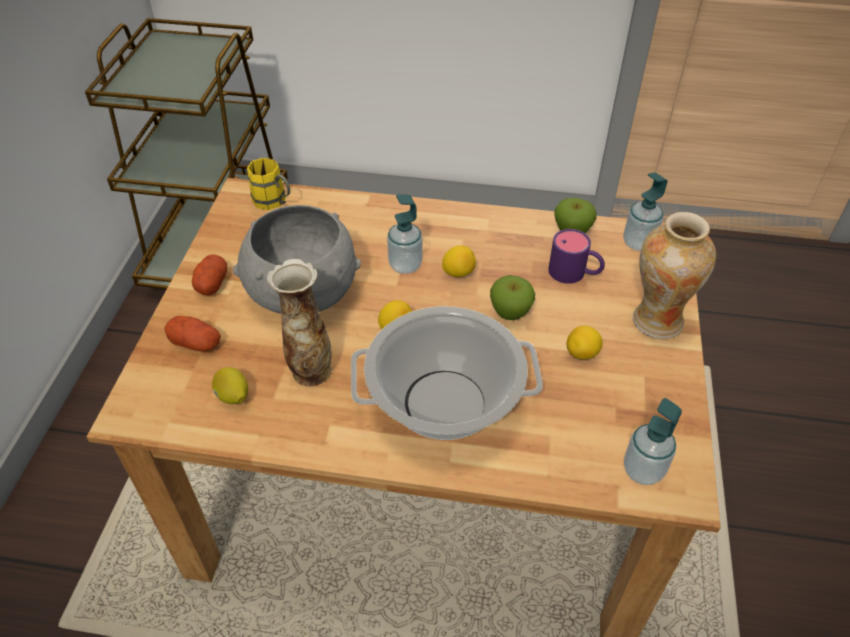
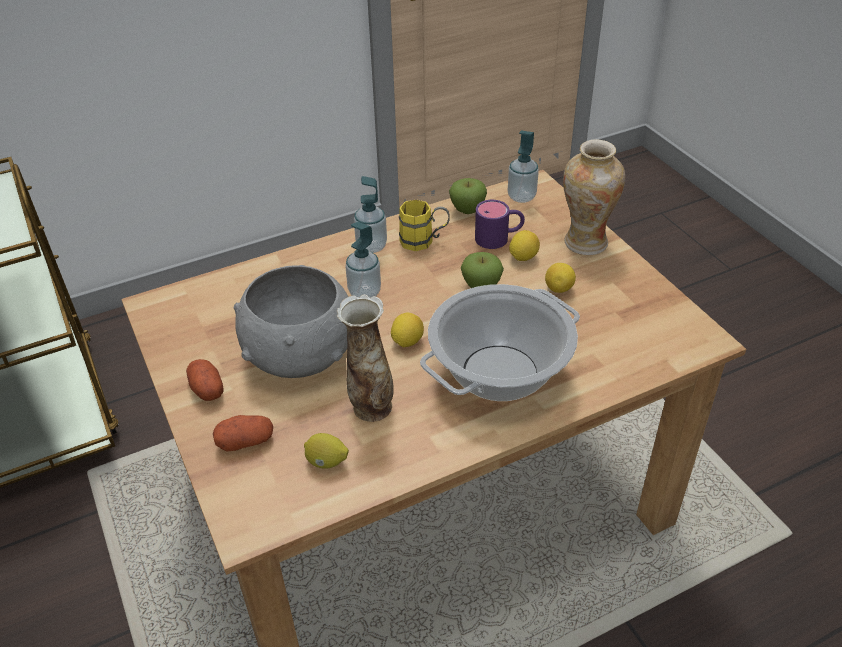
camera: 35 degrees left, 5 degrees down
(274, 202) = (194, 298): yellow mug -> yellow mug (424, 241)
(458, 272) = (413, 278): lemon -> lemon (523, 257)
(643, 470) = (671, 341): soap dispenser -> soap dispenser (371, 246)

